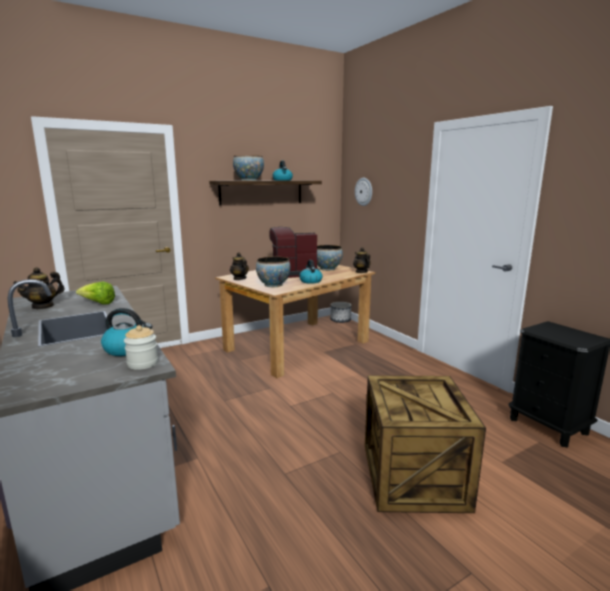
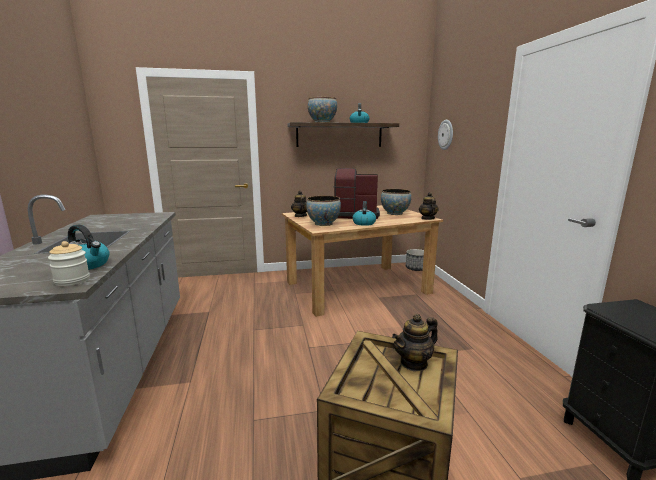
camera: 20 degrees right, 0 degrees up
(43, 306) = (96, 222): teapot -> teapot (414, 363)
(98, 303) = (136, 224): lettuce -> none

